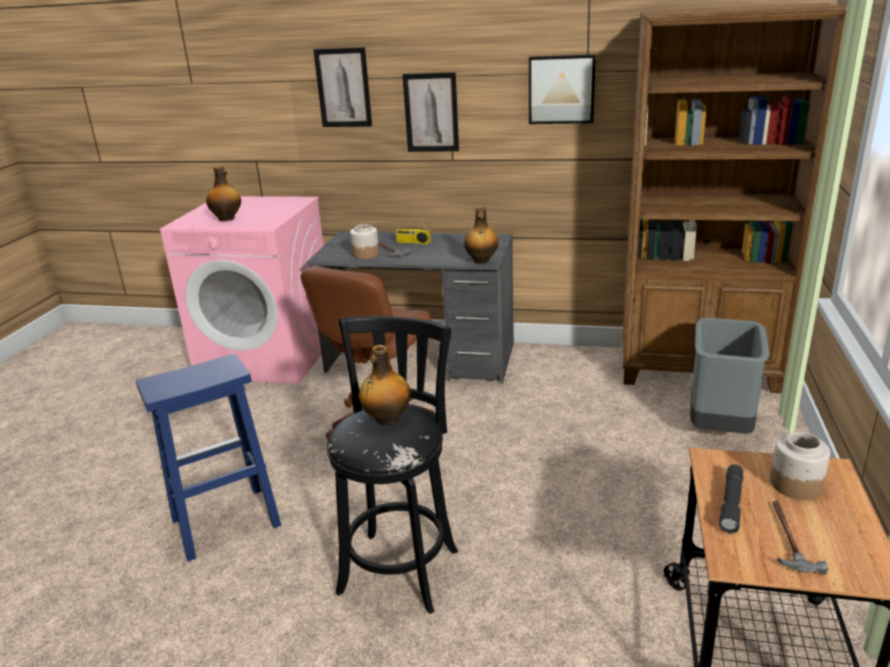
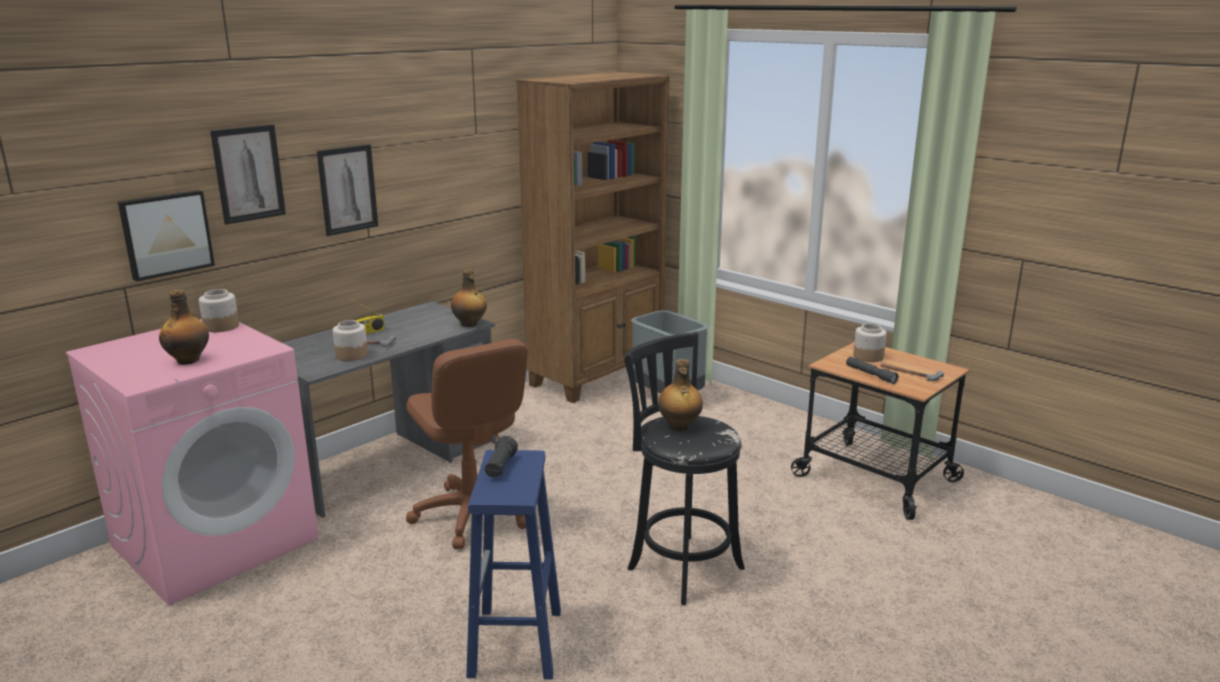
camera: 60 degrees left, 5 degrees down
(204, 368) = (500, 467): none -> black flashlight
(293, 204) = (221, 327): none -> jar
(561, 89) = (460, 151): picture -> picture (166, 234)

